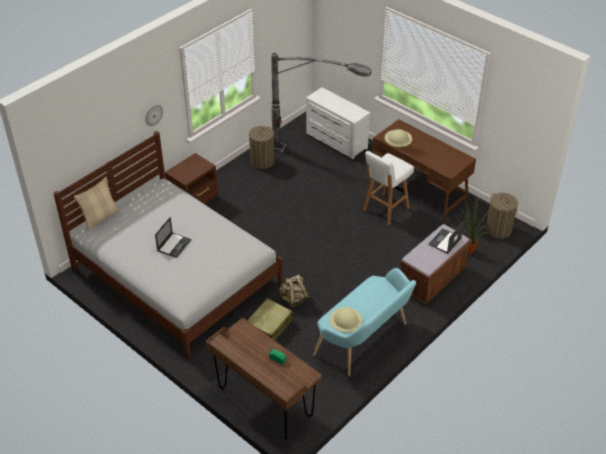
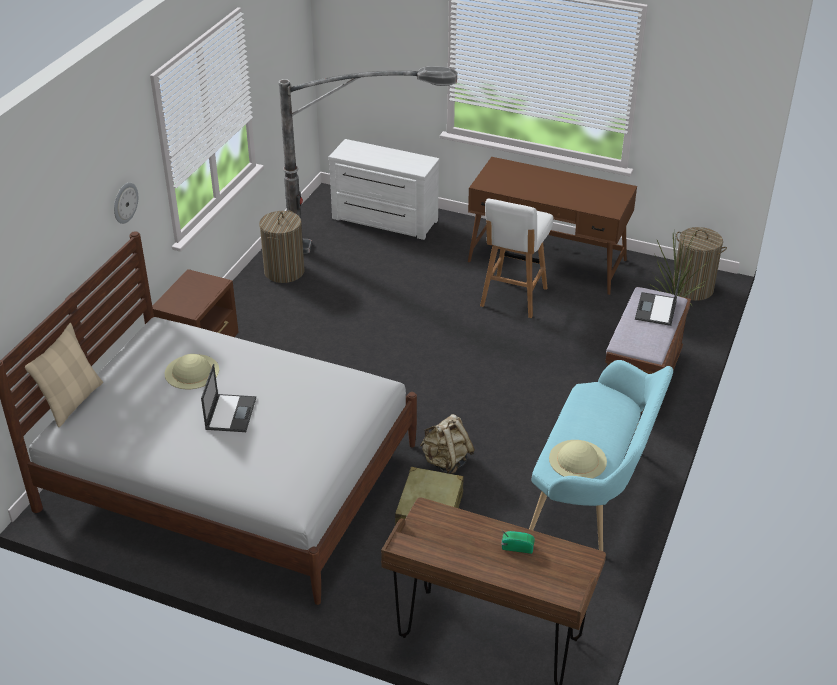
camera: 20 degrees left, 5 degrees down
(398, 138) = (507, 181): beige hat -> beige hat (191, 371)

